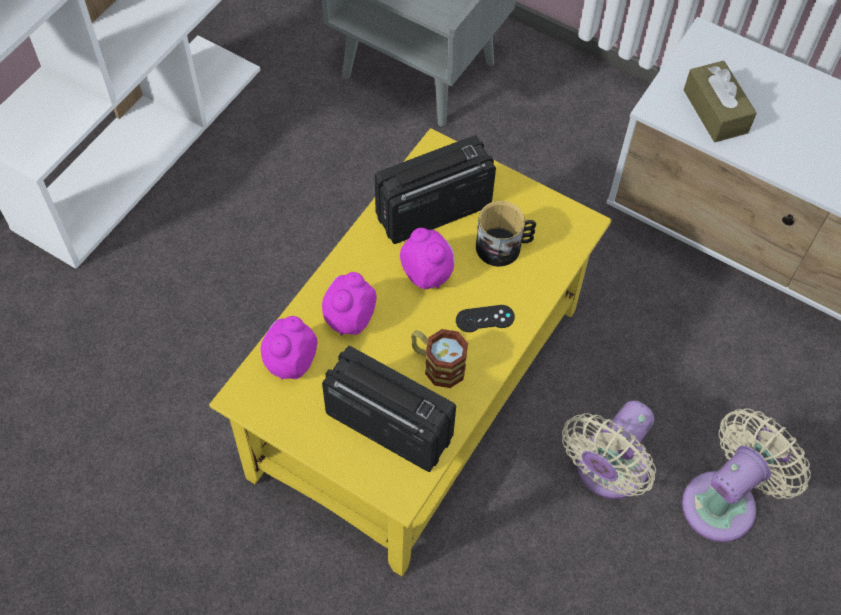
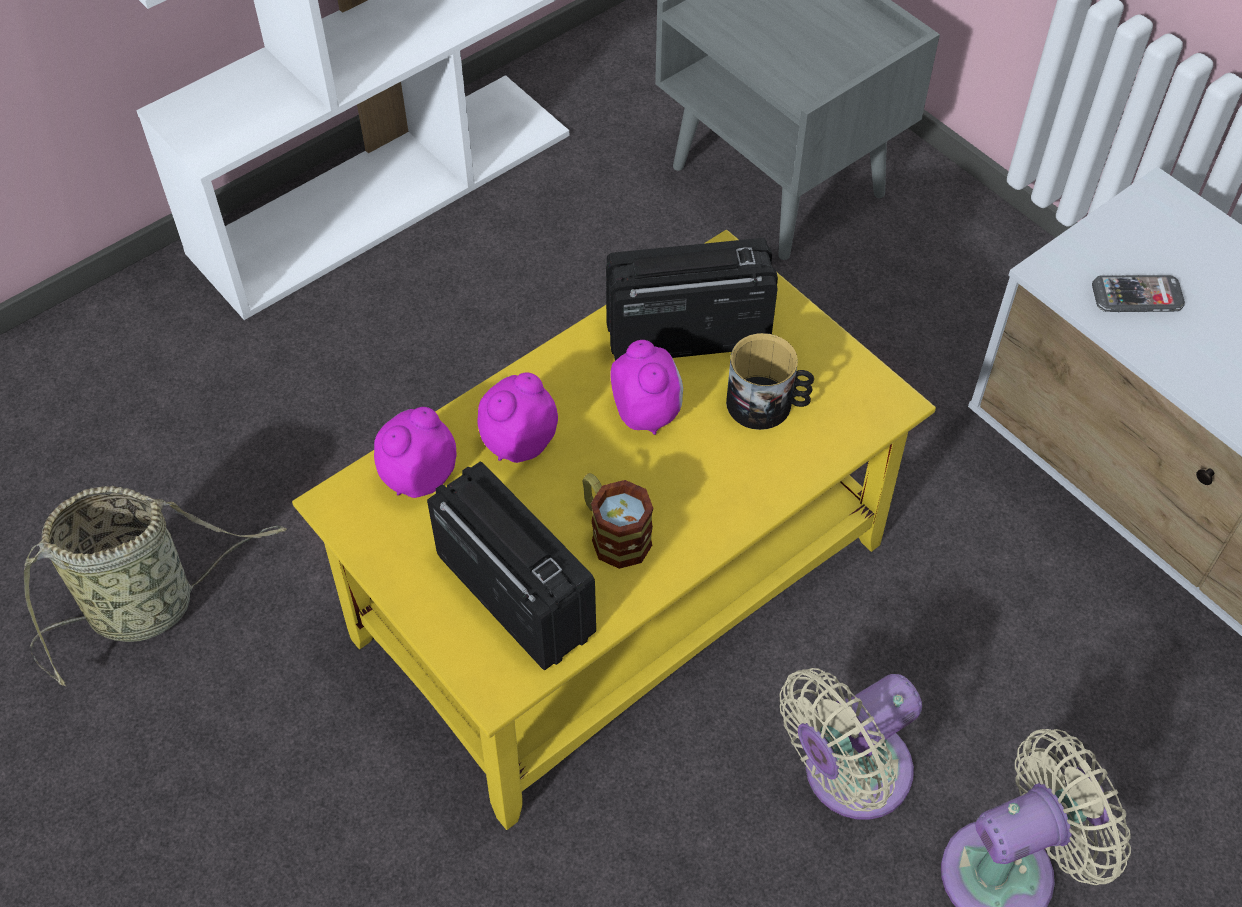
camera: 20 degrees right, 5 degrees down
(92, 497) = (150, 605): none -> basket
(485, 319) = (703, 491): black game controller -> none
(715, 111) = (1137, 296): brown tissue box -> phone

